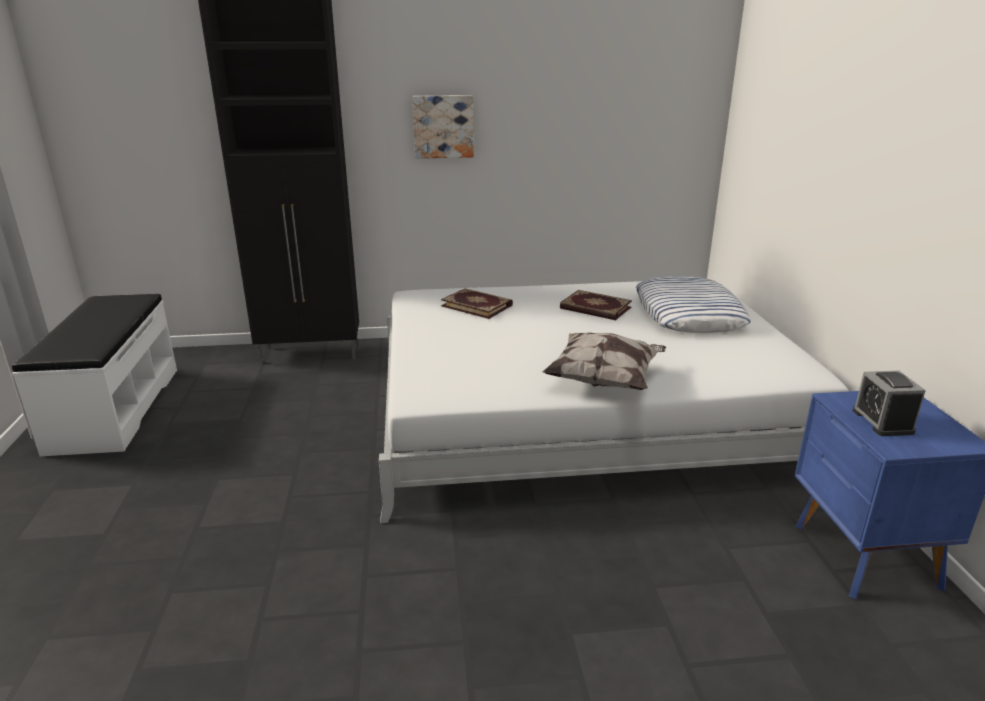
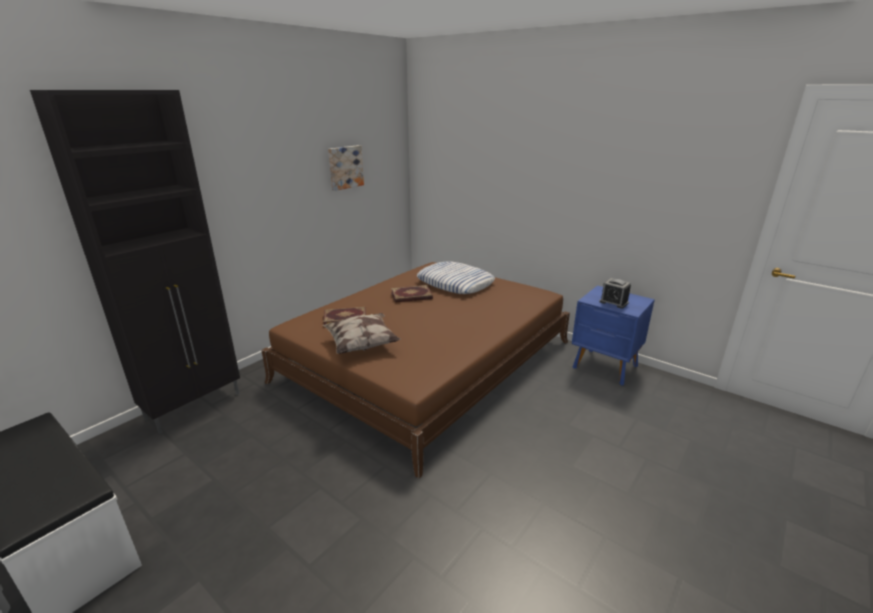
camera: 45 degrees left, 0 degrees up
(443, 126) = (258, 197): picture -> picture (345, 167)
(581, 413) = (427, 361): white bed -> brown bed
(605, 380) = (479, 332): pillow -> pillow (362, 344)

